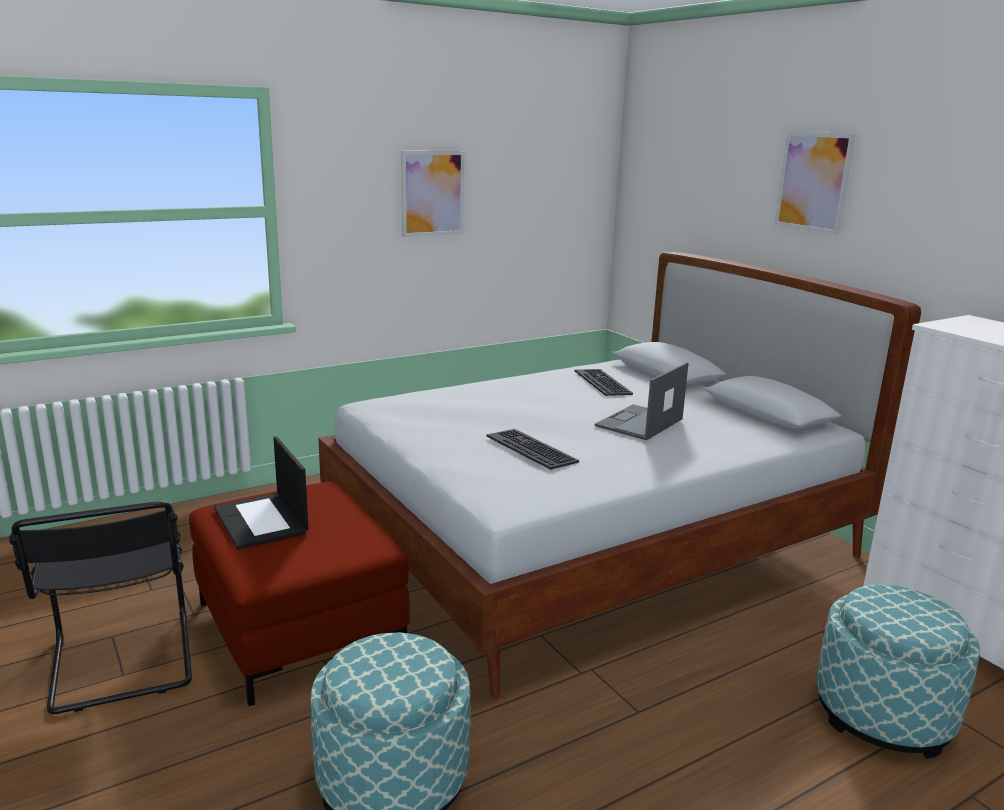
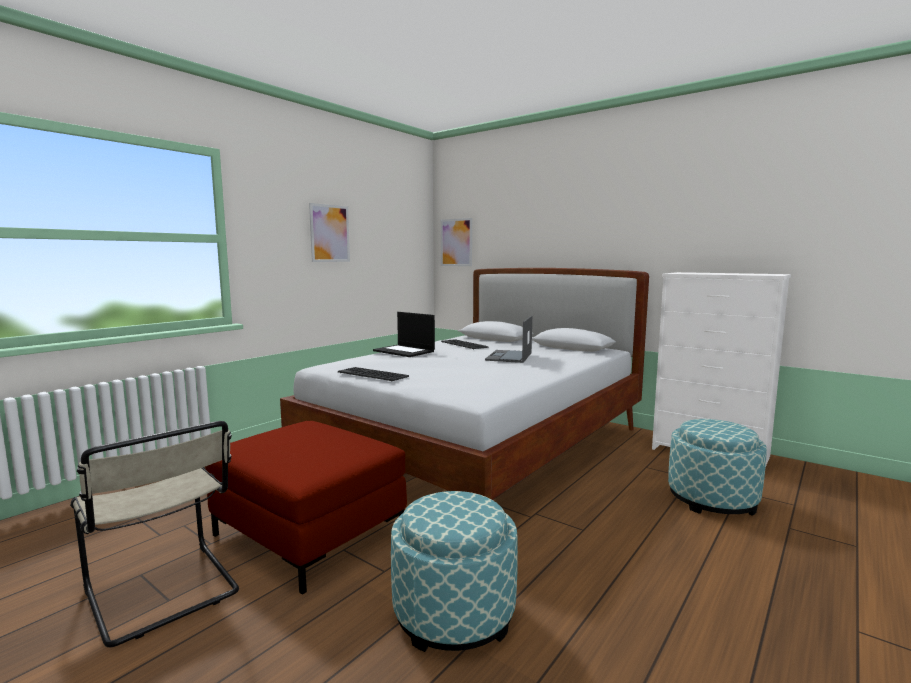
camera: 20 degrees left, 10 degrees down
(122, 665) = (164, 593): black chair -> beige chair
(262, 521) = (277, 446): laptop -> laptop (405, 351)
(532, 449) = (459, 373): keyboard -> keyboard (373, 374)
(813, 182) = (569, 214): picture -> picture (456, 242)

